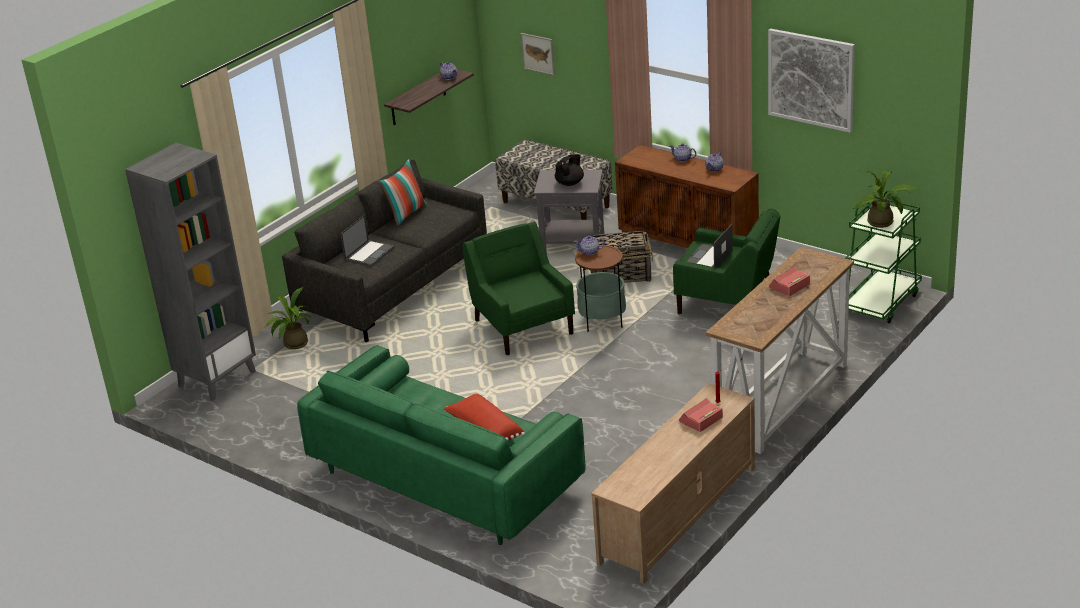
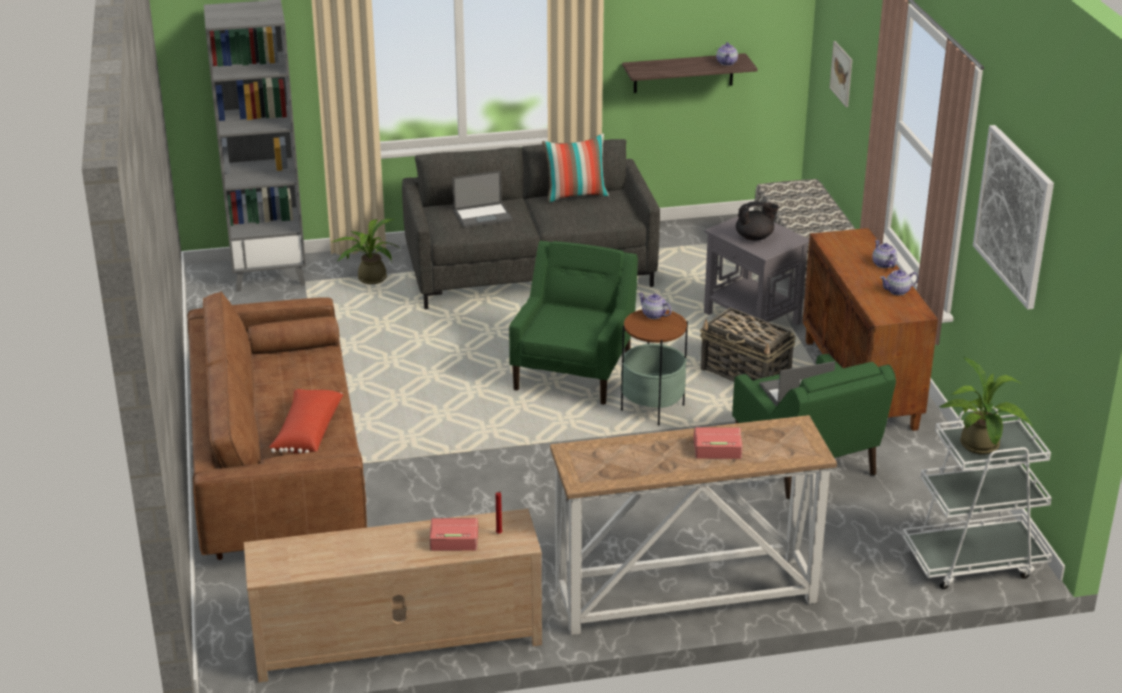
camera: 40 degrees right, 0 degrees up
(446, 479) = (278, 471): green sofa -> brown sofa
(880, 302) = (973, 560): green cart -> white cart

